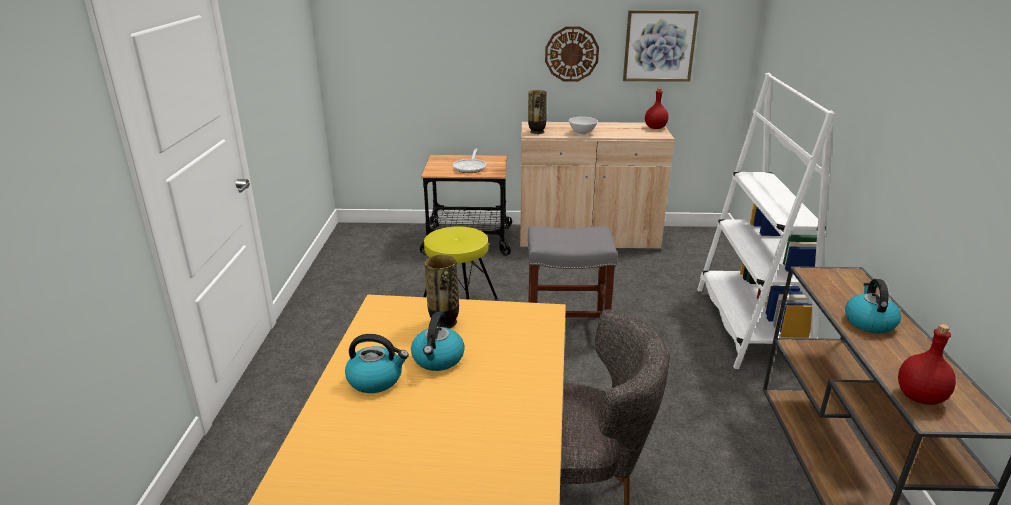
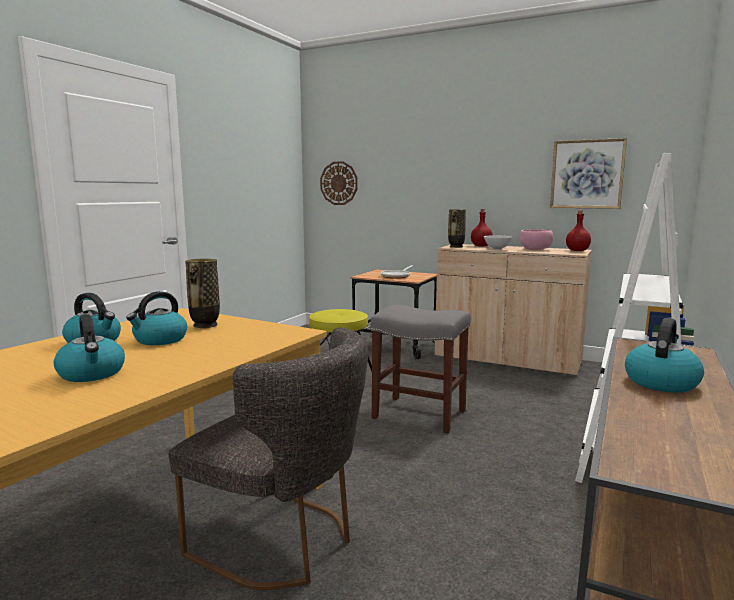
camera: 25 degrees right, 15 degrees down
(460, 429) = (92, 374): none -> kettle
(571, 54) = (501, 183): wall clock -> wall clock (339, 183)
(617, 129) = (535, 249): none -> pink bowl
(918, 396) = (643, 446): red bottle -> red bottle (481, 246)

